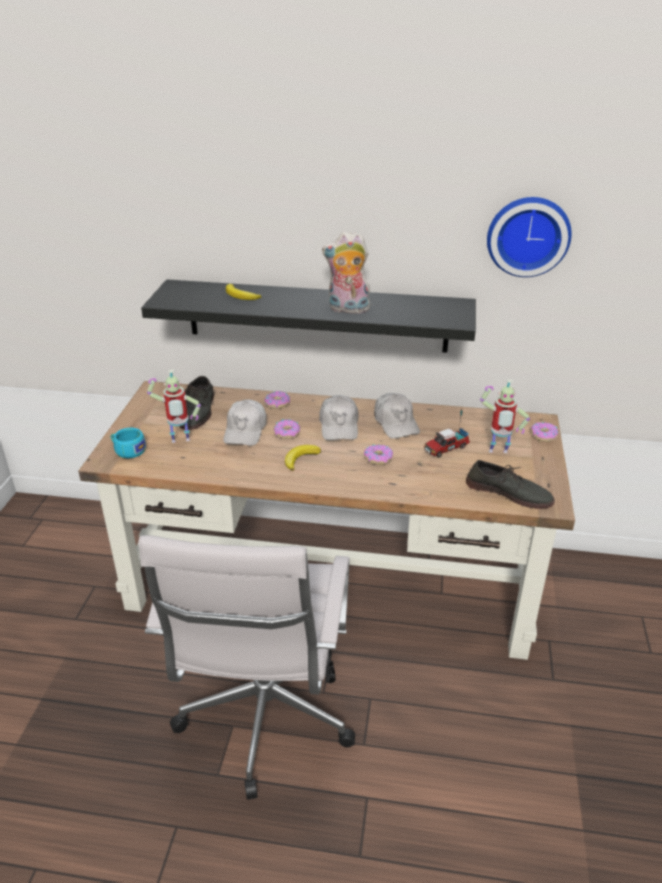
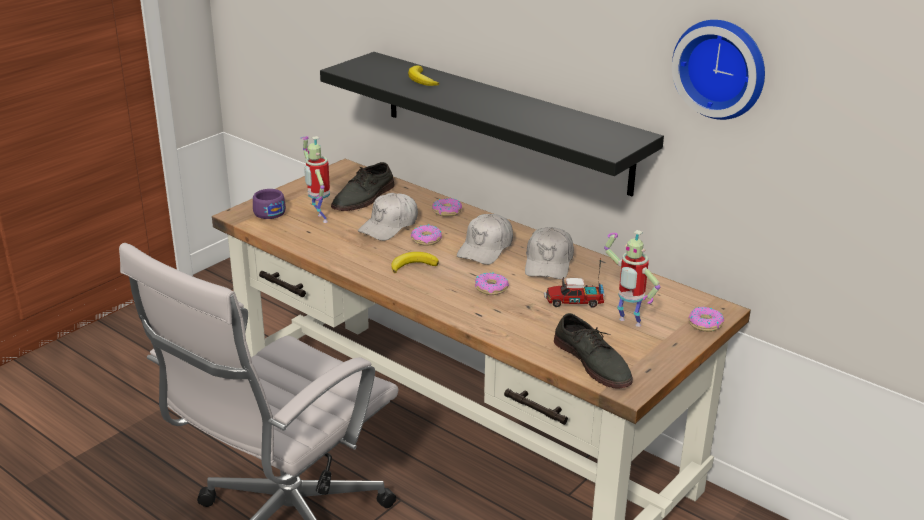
camera: 30 degrees right, 5 degrees down
(127, 450) = (268, 212): turquoise cup -> purple cup
(180, 442) = (319, 218): toy robot -> toy robot turned 45 degrees clockwise
(347, 309) = (507, 114): plush toy -> none

